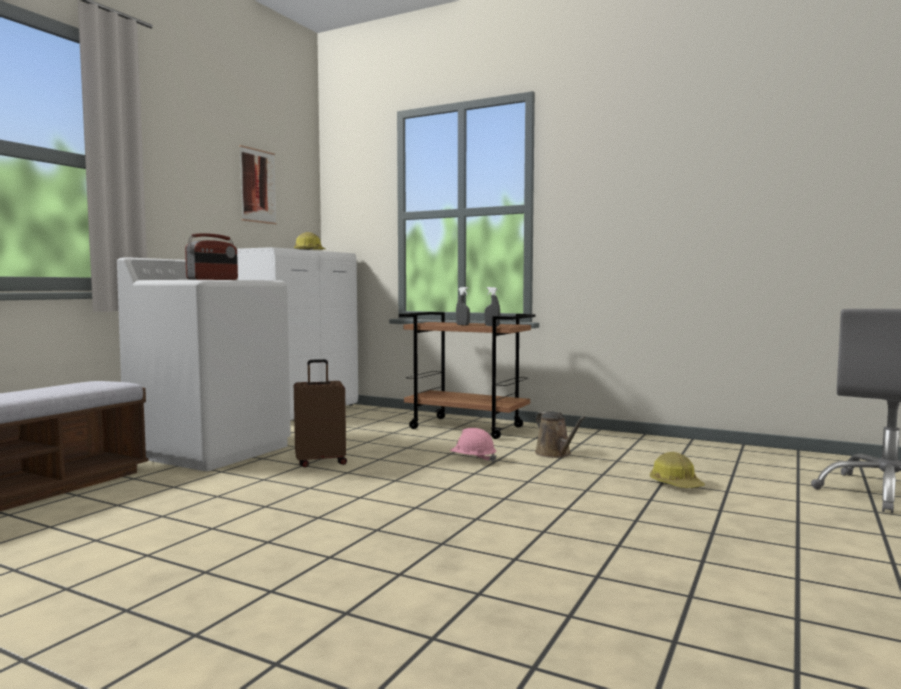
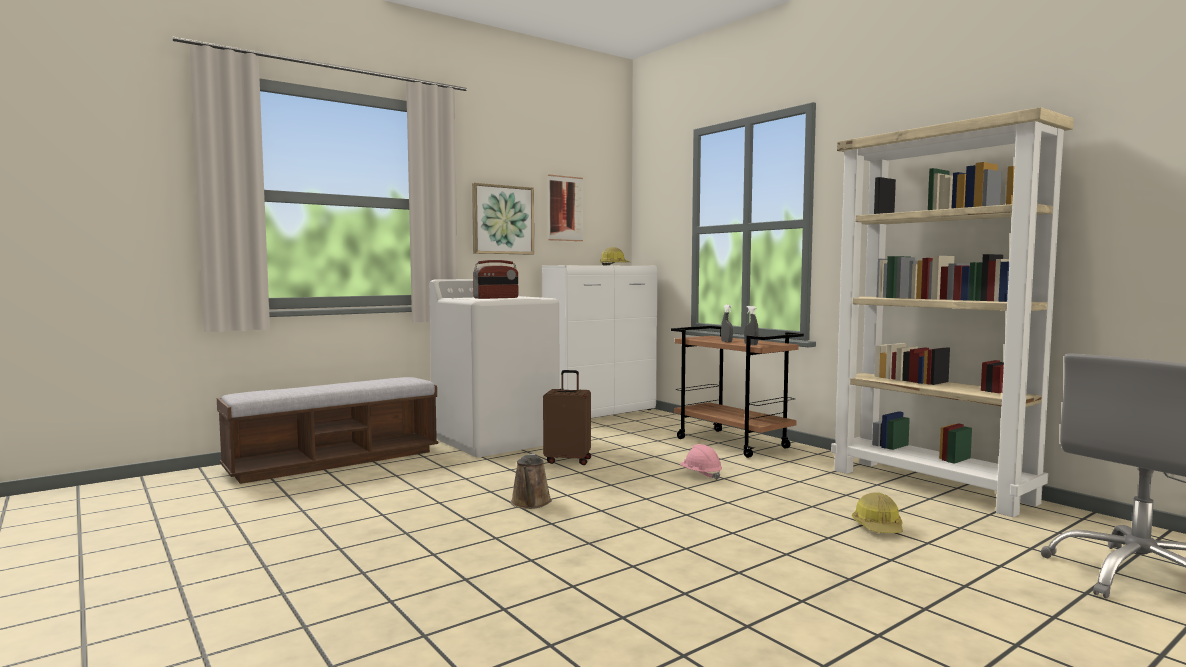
camera: 25 degrees right, 0 degrees up
(192, 192) = (502, 220): none -> picture
(555, 454) = (789, 479): brown watering can -> brown watering can (530, 503)
(670, 445) = (932, 486): none -> beige bookcase

